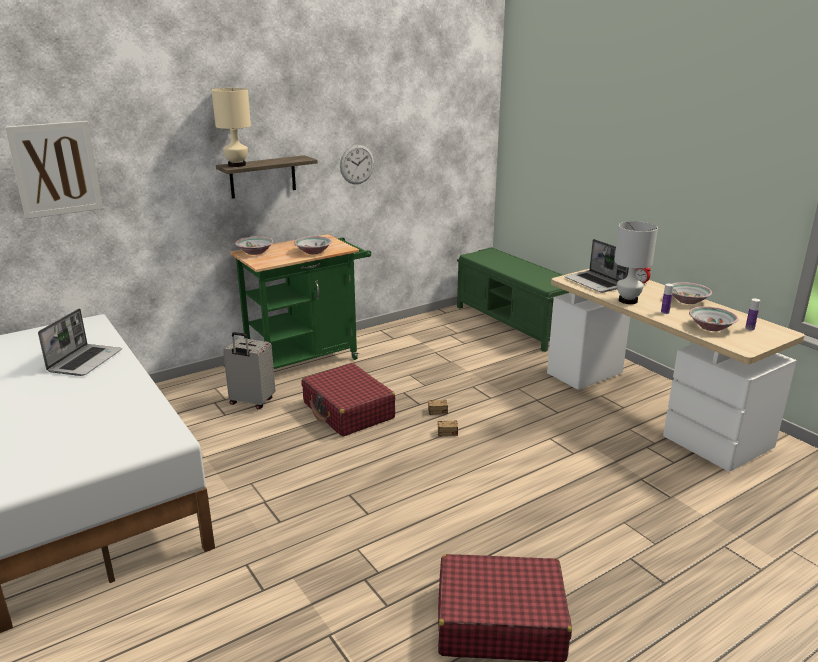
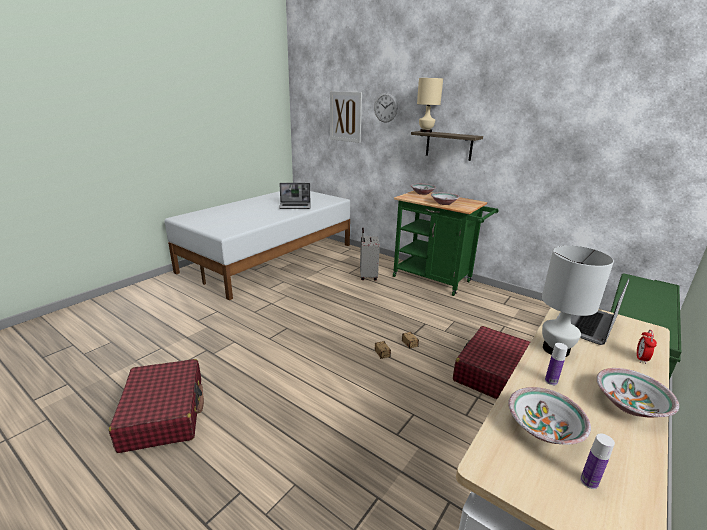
camera: 70 degrees right, 0 degrees up
(348, 411) = (382, 307): red suitcase -> red suitcase (492, 372)
(357, 164) = (528, 153): wall clock -> wall clock (385, 107)

